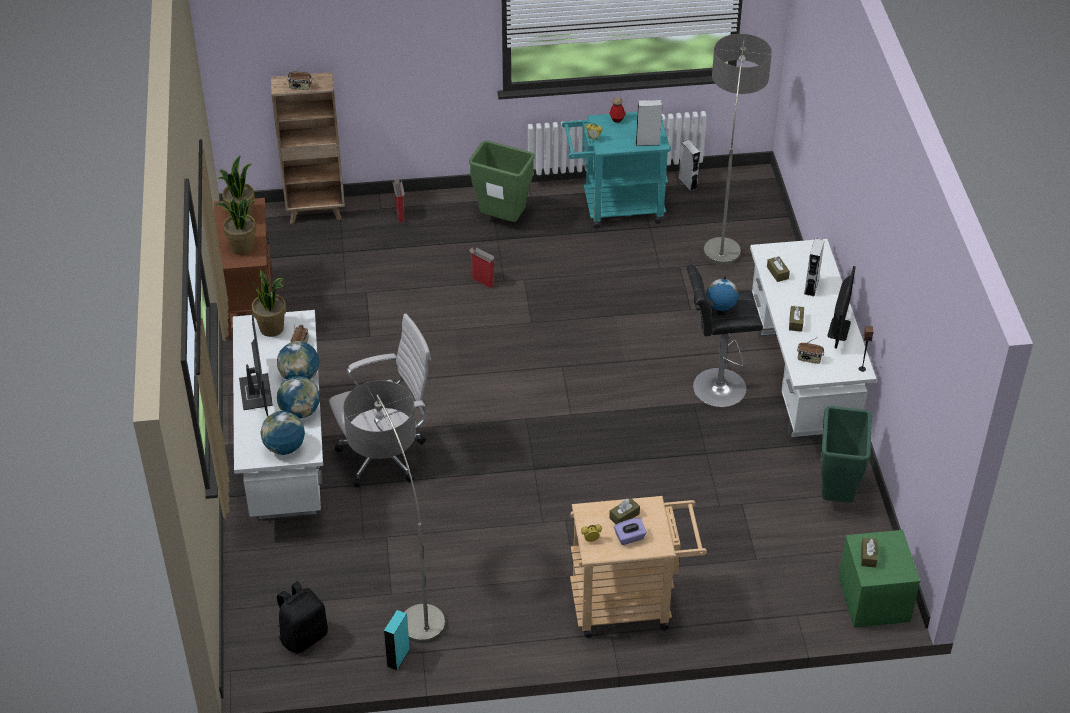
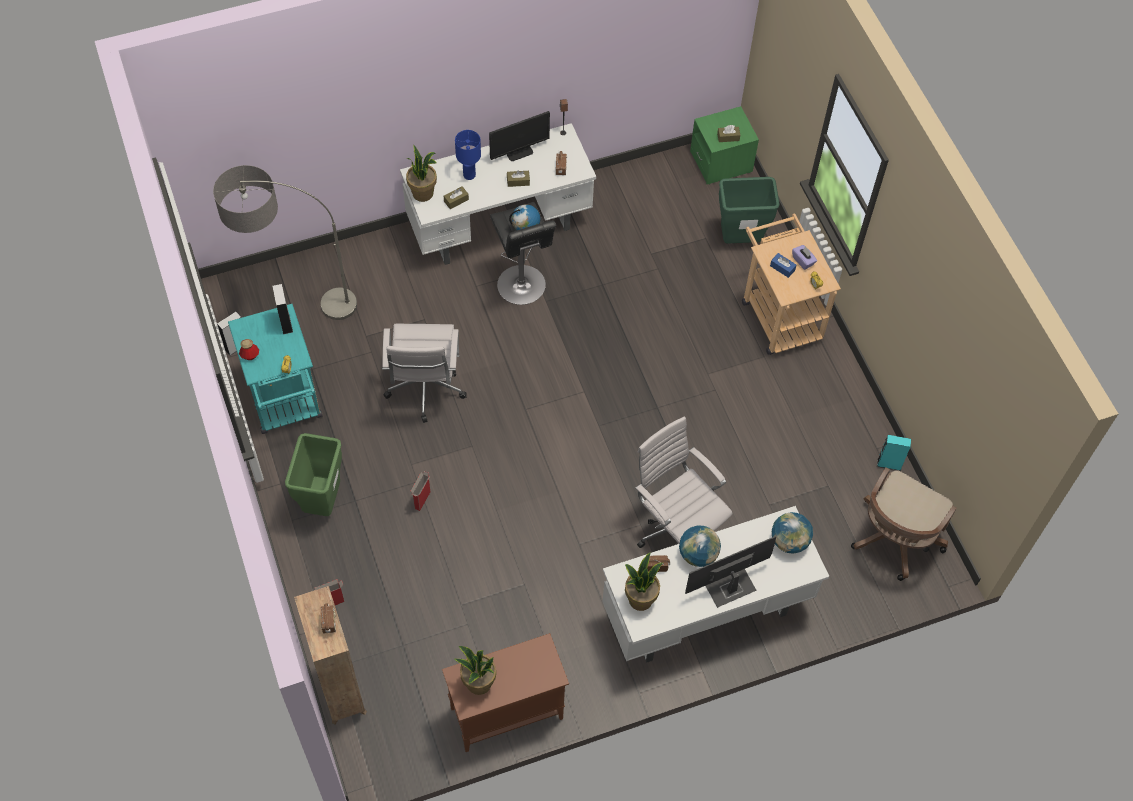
camera: 105 degrees left, 15 degrees up
(242, 248) = (529, 665): potted plant -> potted plant (423, 193)
(300, 412) = (742, 541): globe -> none
(303, 636) = (894, 540): black backpack -> brown office chair
(402, 585) = (817, 479): floor lamp -> none
(604, 299) = (425, 390): none -> white office chair
(624, 516) = (782, 268): brown tissue box -> blue tissue box
(811, 287) = (469, 174): grey speaker -> blue table lamp
(836, 495) = (622, 192): green trash can -> green trash can (741, 240)
(838, 329) = (519, 151): monitor -> monitor turned 150 degrees clockwise

